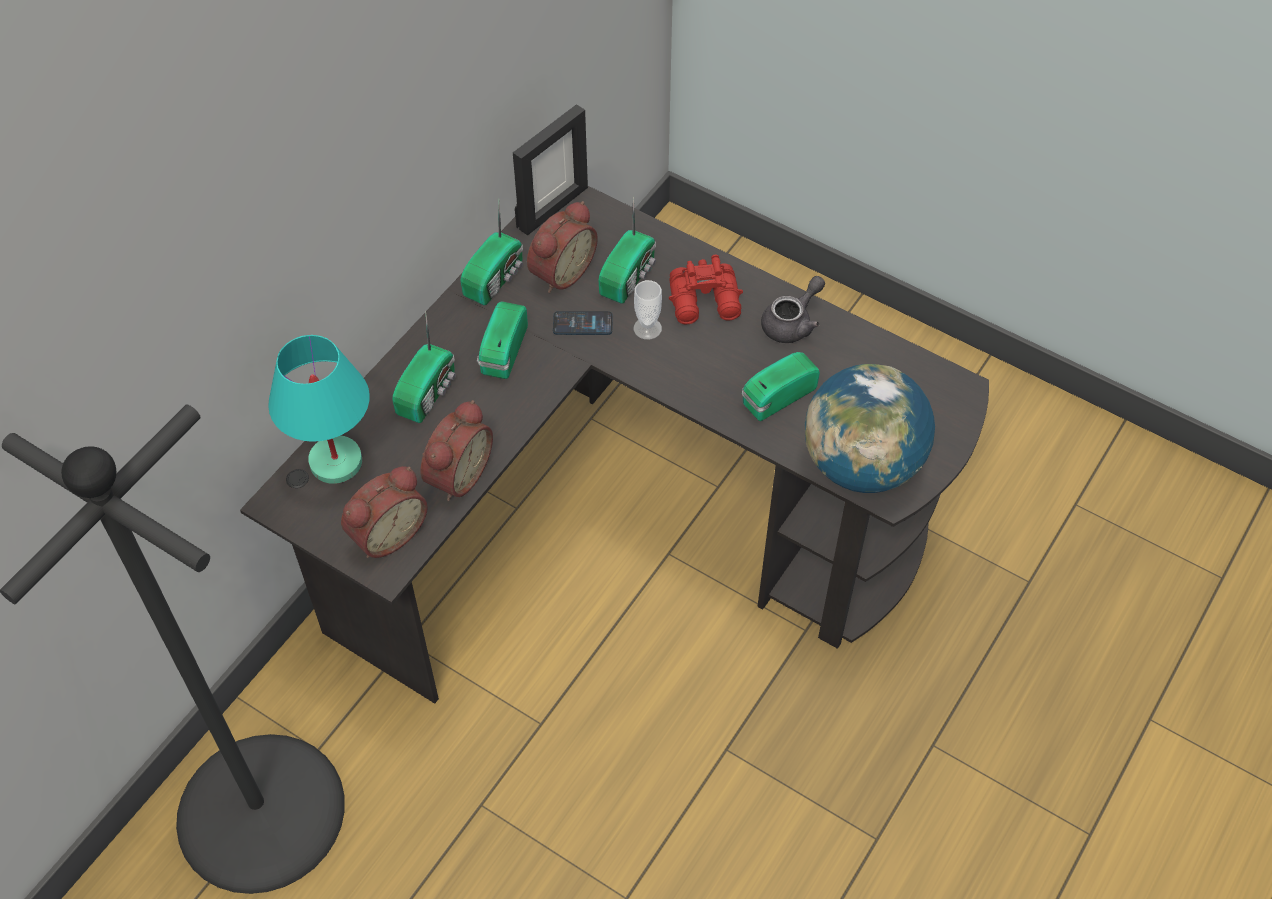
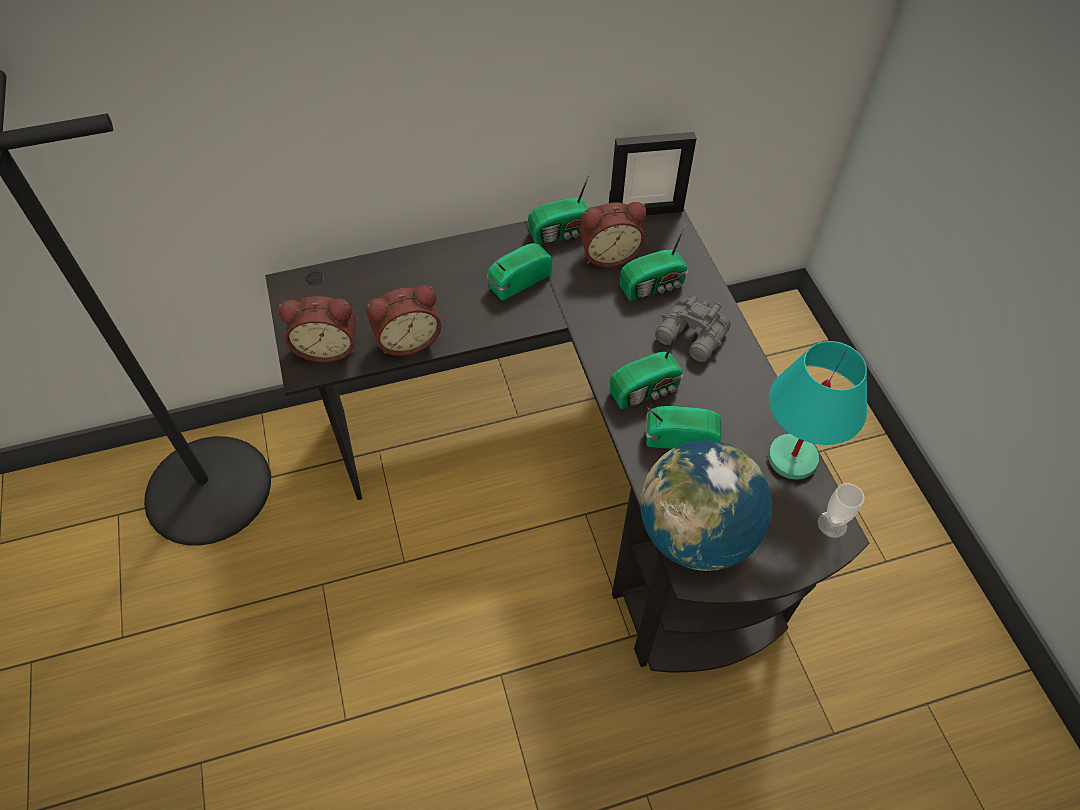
camera: 40 degrees right, 0 degrees up
(334, 461) = (345, 282): turquoise table lamp -> turquoise table lamp (791, 457)
(429, 392) = (445, 277): radio -> radio (647, 390)
(582, 324) = (589, 297): phone -> none
(647, 328) = (631, 328): cup -> cup (832, 524)
(706, 302) = (691, 337): red binoculars -> grey binoculars
(792, 323) = (743, 393): grey teapot -> none

